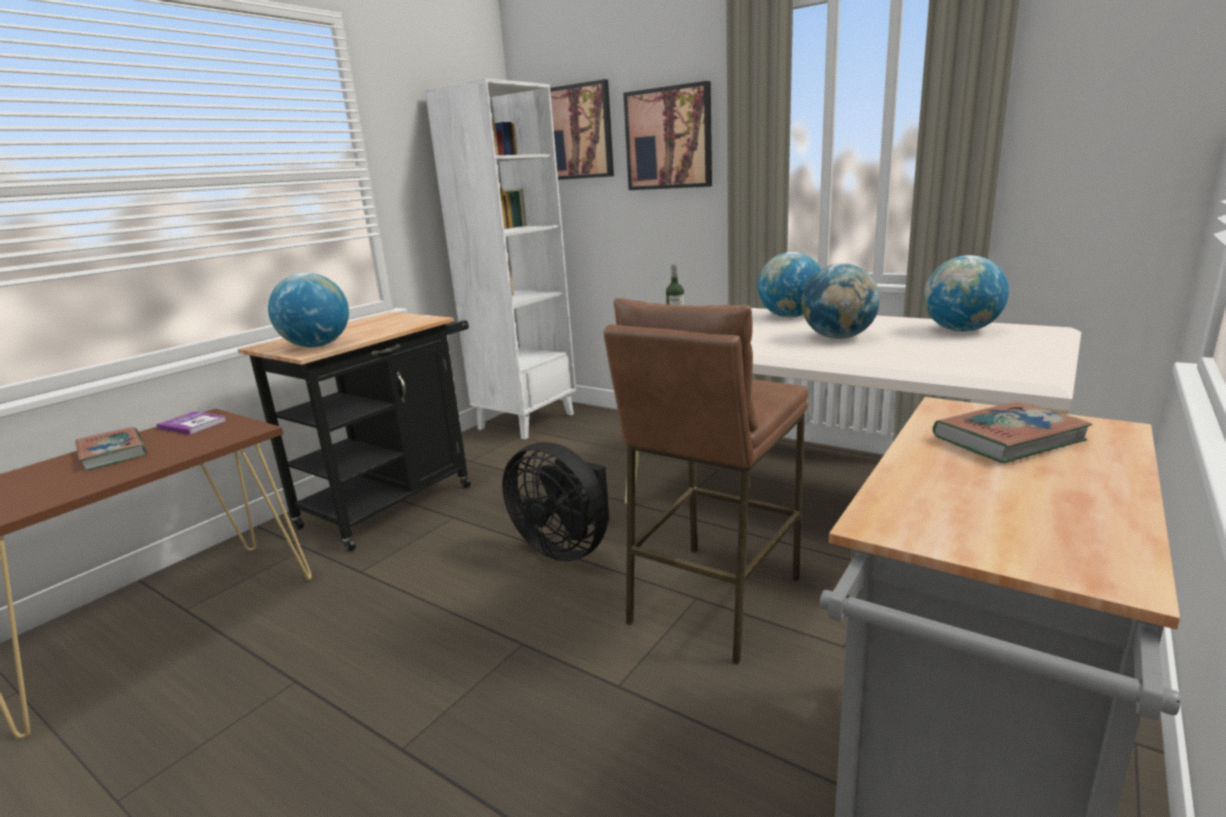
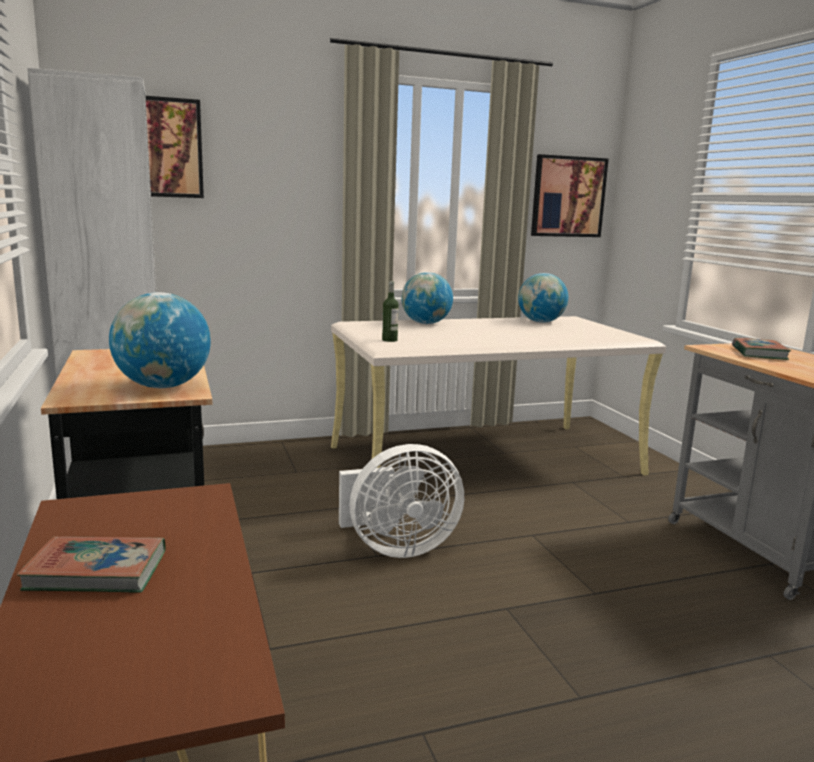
camera: 55 degrees left, 5 degrees down
(192, 425) = (90, 518): book -> none
(565, 547) = (397, 547): black fan -> white fan
(669, 138) = (270, 168): picture -> picture (568, 197)
(712, 599) = (541, 531): brown stool -> none
(838, 338) = (500, 332): globe -> none

